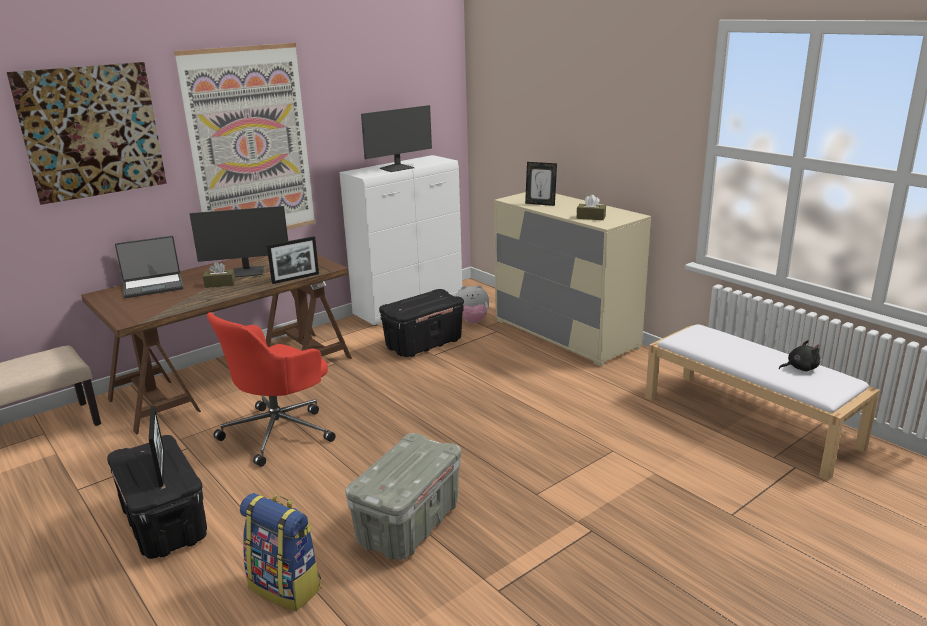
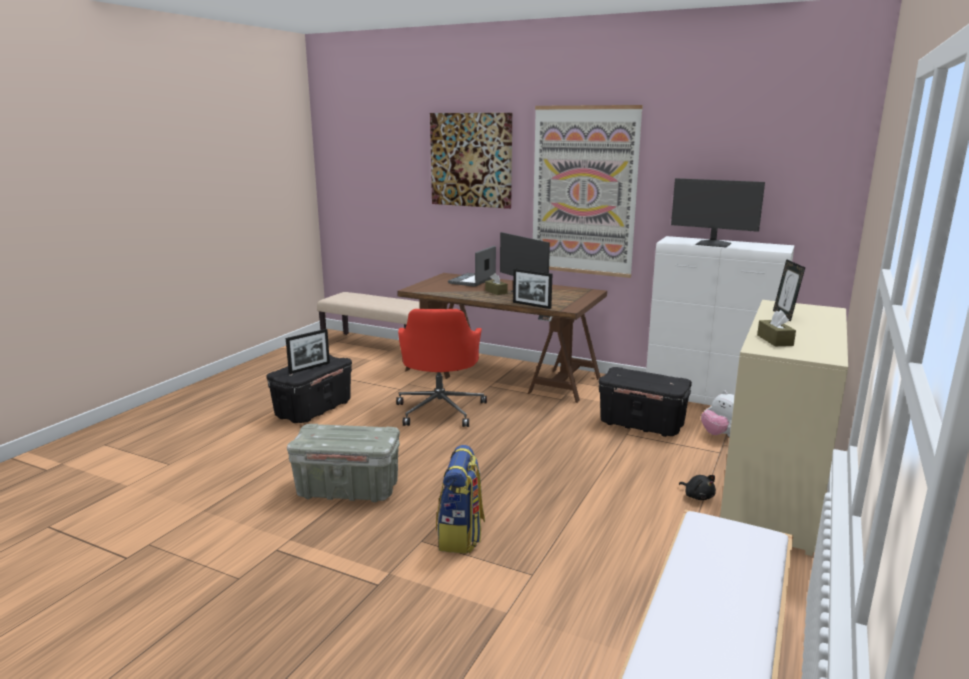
camera: 65 degrees right, 5 degrees down
(153, 286) = (473, 281): laptop -> laptop turned 75 degrees clockwise
(279, 432) = (440, 409): red office chair -> red office chair turned 105 degrees counterclockwise
(286, 587) = (262, 464): backpack -> backpack (461, 536)
(800, 368) = (723, 640): black plush toy -> black plush toy (698, 496)

